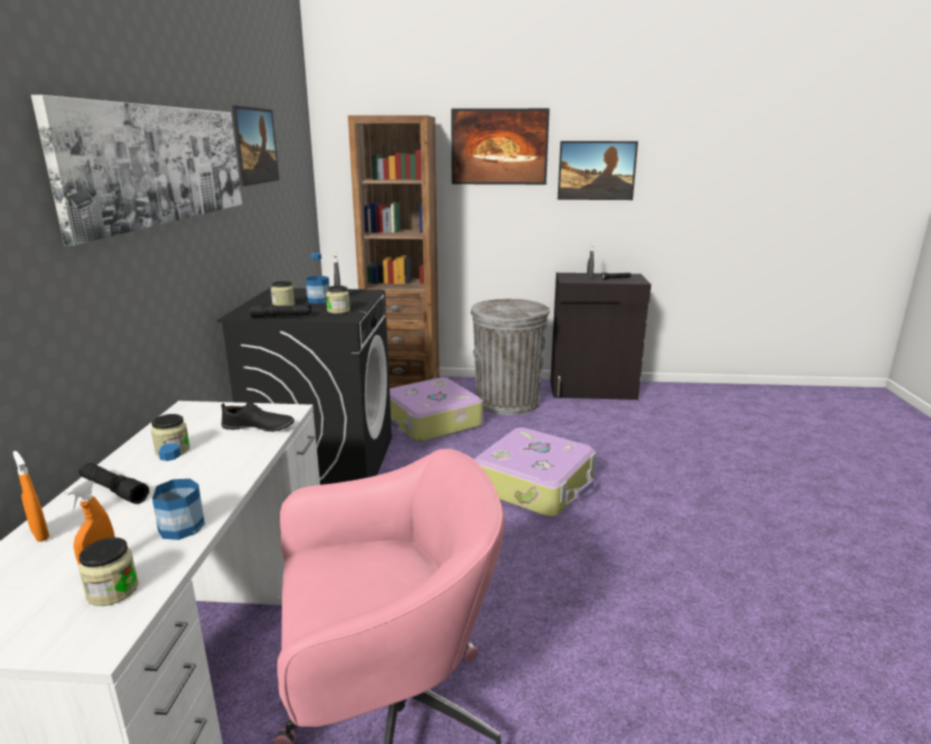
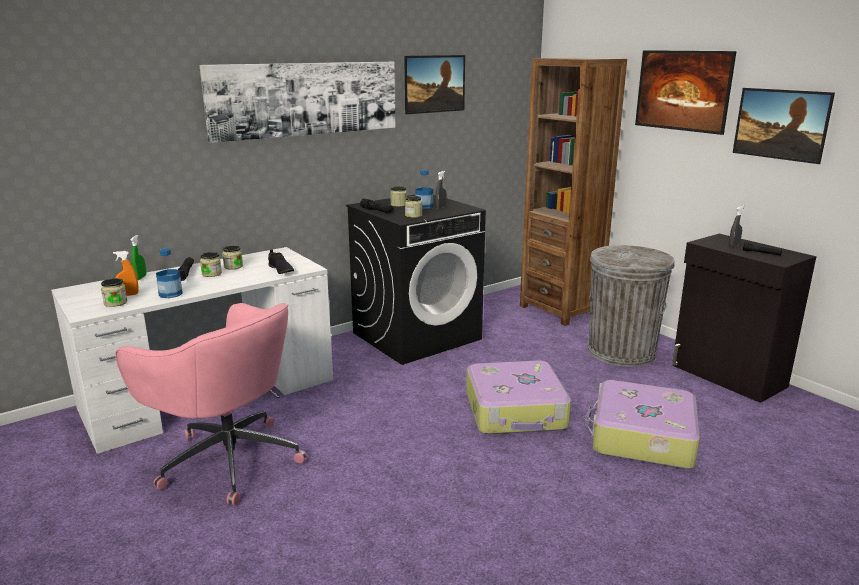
camera: 50 degrees right, 0 degrees up
(40, 534) = (140, 278): orange spray bottle -> green spray bottle
(166, 473) = (211, 274): none -> jar
(431, 422) = (531, 340): suitcase -> suitcase (641, 437)

